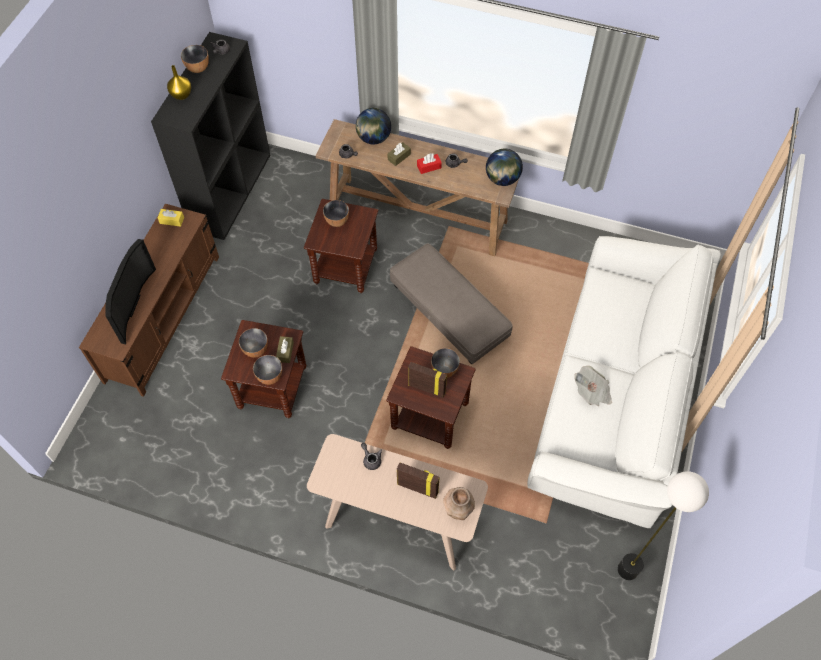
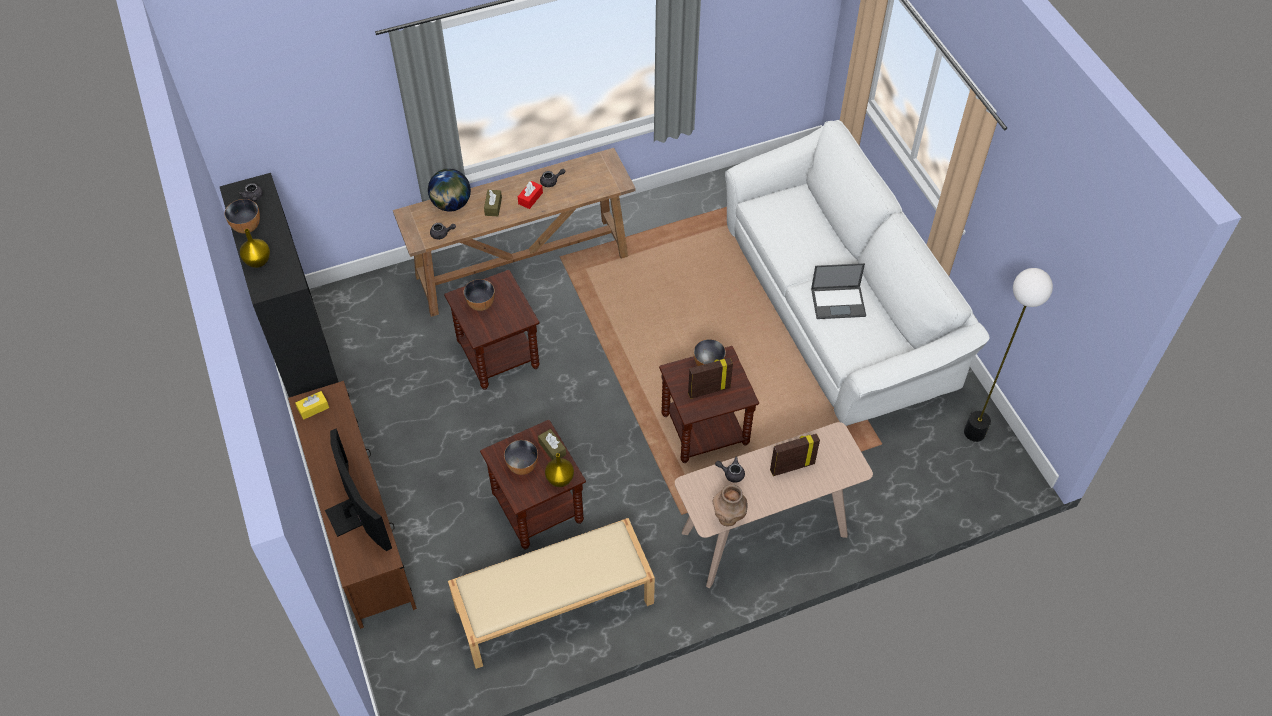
camera: 40 degrees left, 5 degrees down
(220, 460) = (553, 606): none -> beige bench
(270, 377) = (560, 479): bowl -> yellow vase
(449, 312) = (634, 331): grey ottoman -> none
(457, 511) = (841, 460): brown vase -> brown vase (728, 518)
(502, 179) = (607, 169): globe -> none
(592, 392) = (839, 302): newspaper -> laptop

